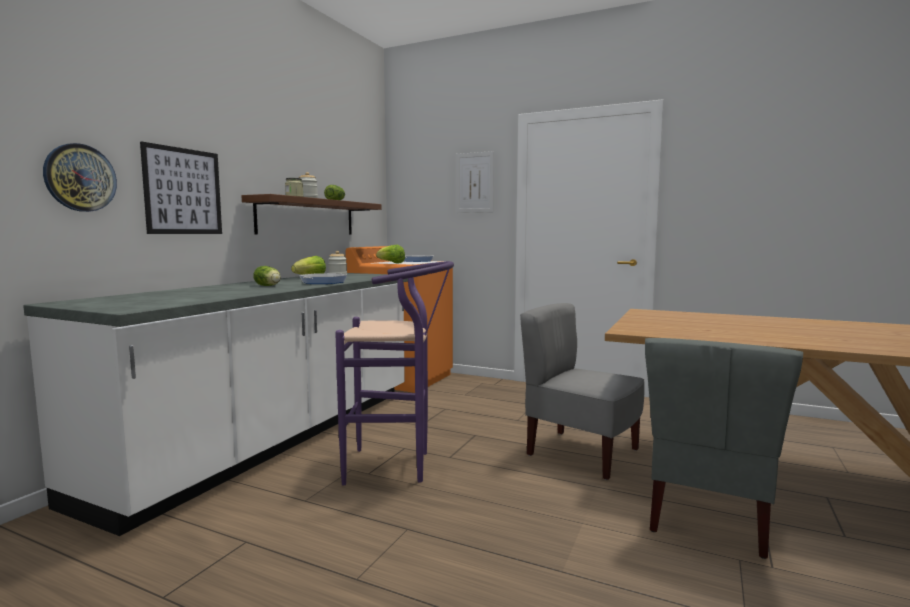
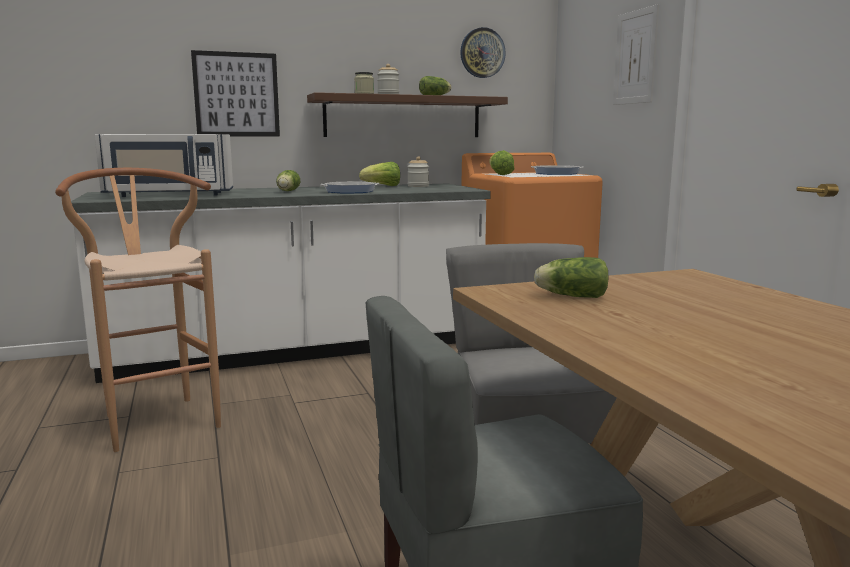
camera: 45 degrees right, 5 degrees up
(80, 178) = (135, 88): wall clock -> wall clock (482, 53)
(178, 297) = (170, 195): none -> white microwave
(280, 531) = (156, 418): none -> brown stool
(397, 466) = (325, 406): purple stool -> none
(660, 327) = (569, 296): none -> lettuce

